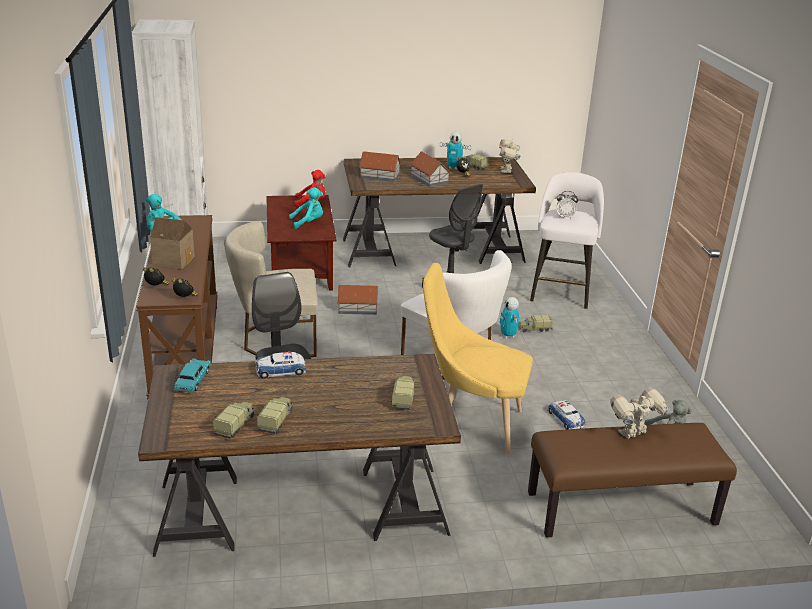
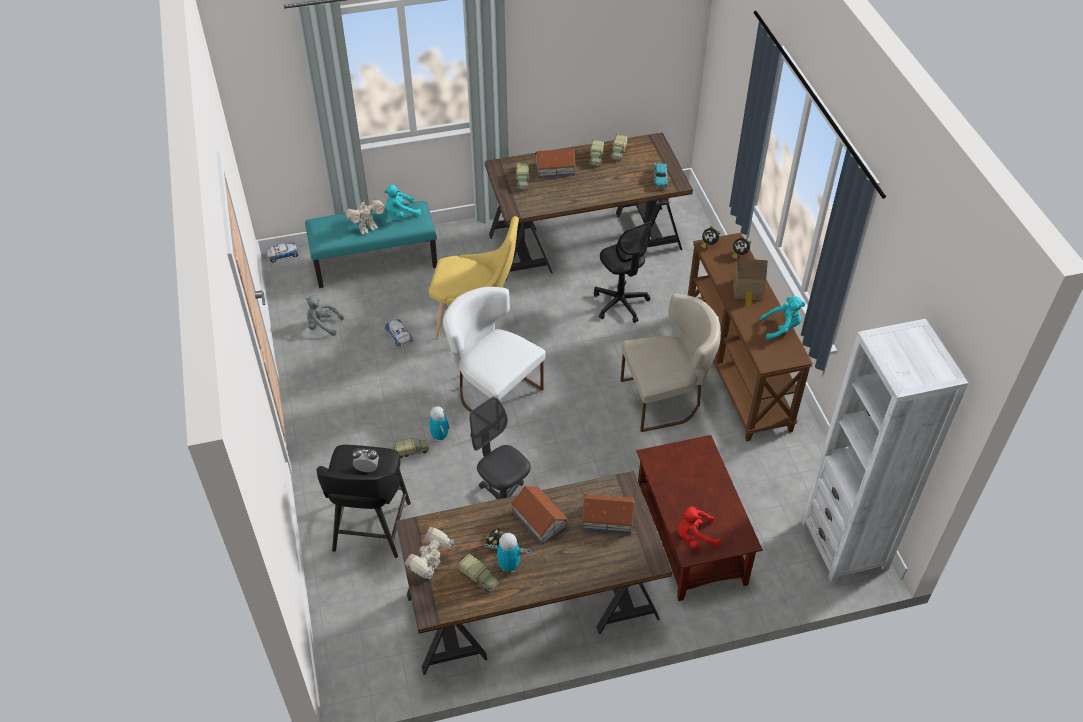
camera: 175 degrees right, 20 degrees up
(280, 370) = (608, 194): toy car -> toy car (283, 255)
(308, 222) = (680, 482): turquoise plush toy -> turquoise plush toy (401, 213)
(357, 308) = (601, 461): toy house -> toy house (555, 169)
(507, 171) = (431, 569): toy robot -> toy robot turned 150 degrees counterclockwise
(560, 291) = (371, 529): white stool -> black stool
(621, 509) = (375, 262): brown bench -> turquoise bench

